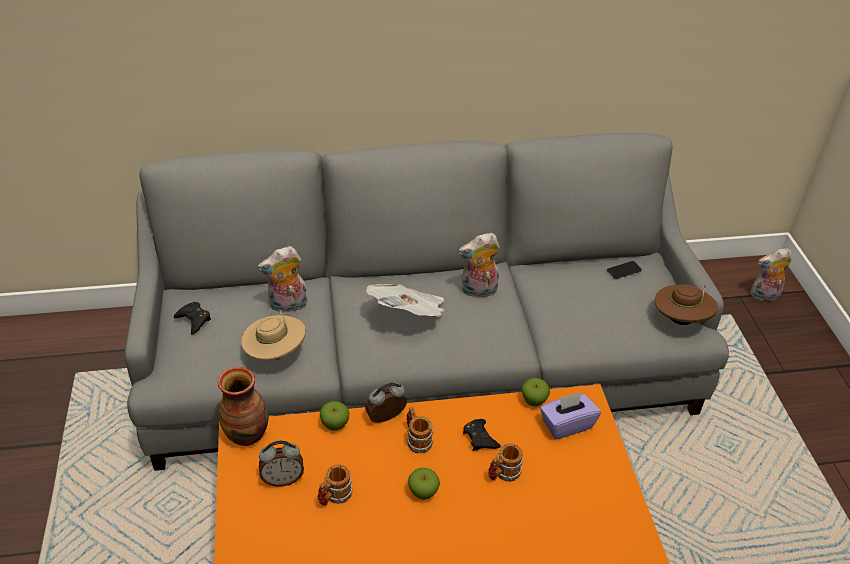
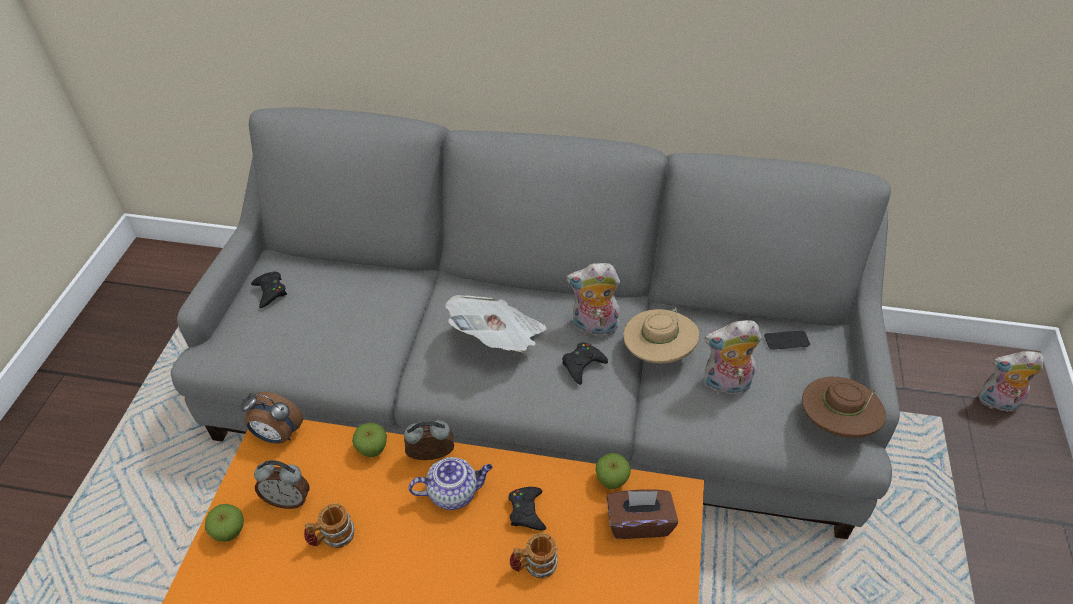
camera: 20 degrees right, 5 degrees up
(248, 434) = (278, 435): vase -> alarm clock
(275, 353) = (334, 351): beige hat -> beige hat (657, 353)
(288, 306) = (374, 297): plush toy -> plush toy (725, 385)
(417, 439) = (454, 492): mug -> teapot
(423, 492) = (431, 562): apple -> apple (230, 532)
(483, 319) = (582, 365): none -> black game controller
(566, 424) = (638, 522): purple tissue box -> brown tissue box

